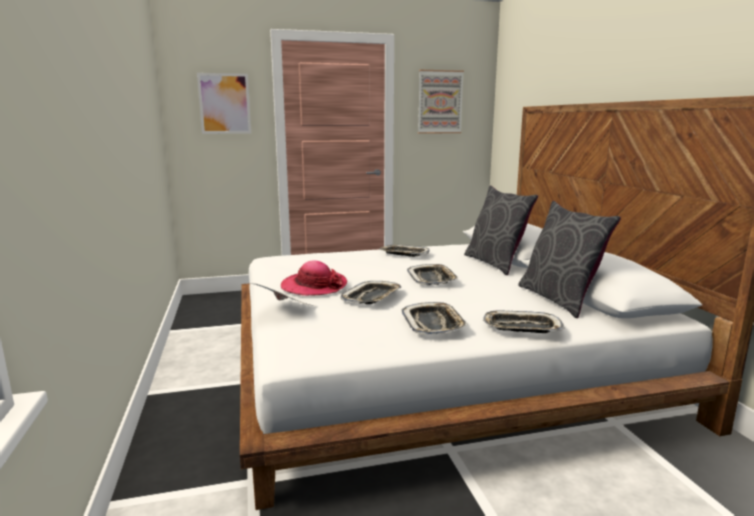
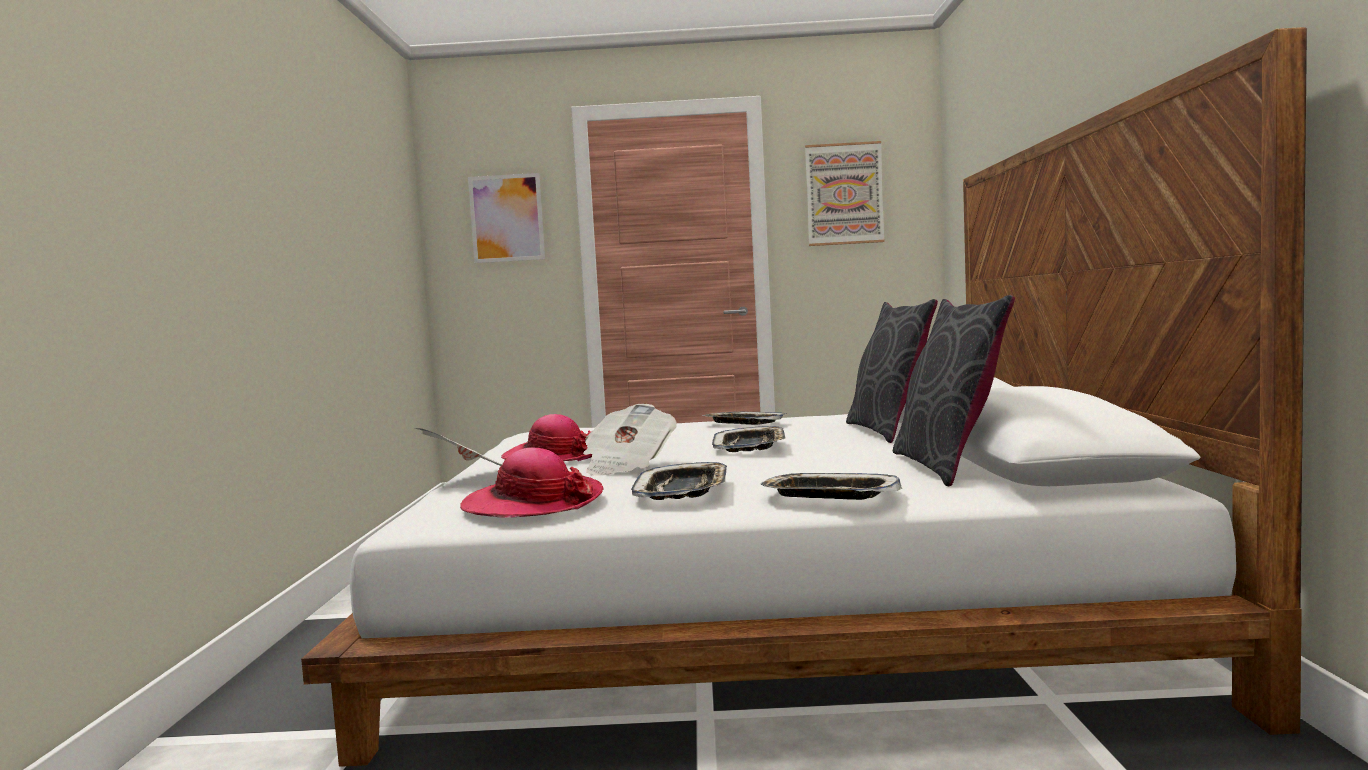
camera: 15 degrees right, 10 degrees down
(351, 338) = (533, 504): none -> hat
(372, 297) = (627, 466): tray -> newspaper

